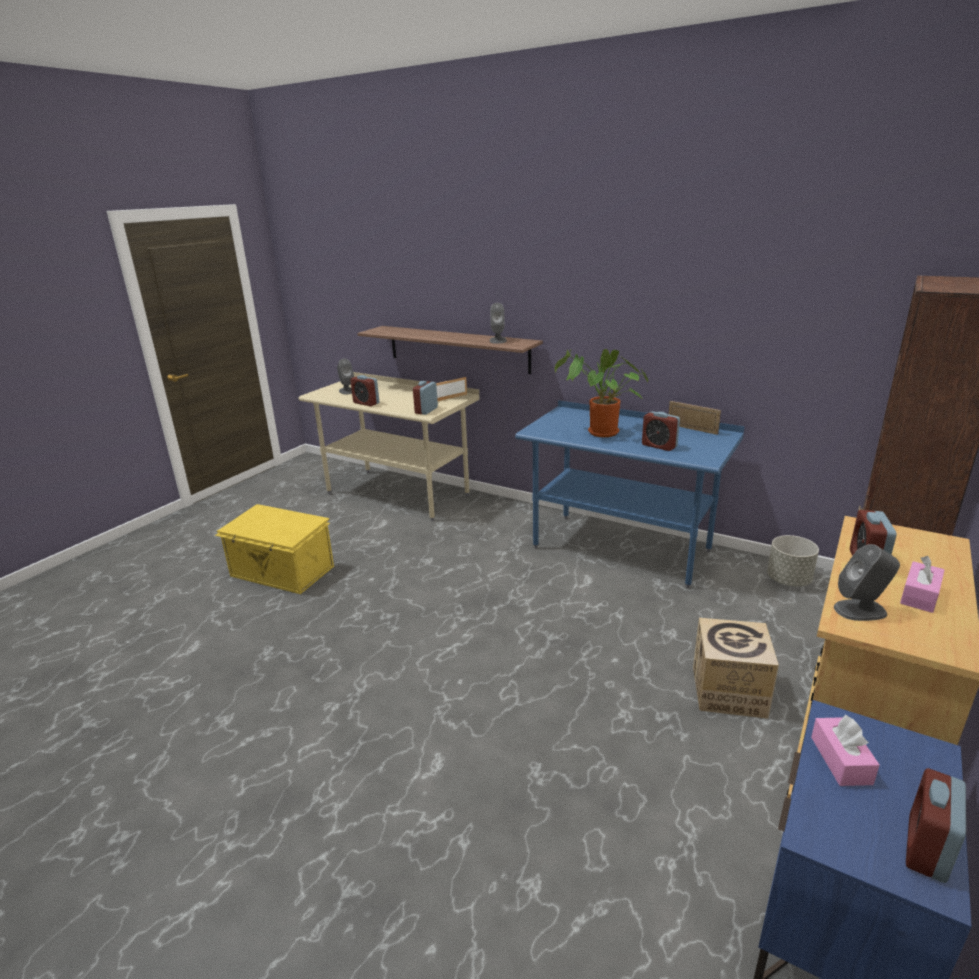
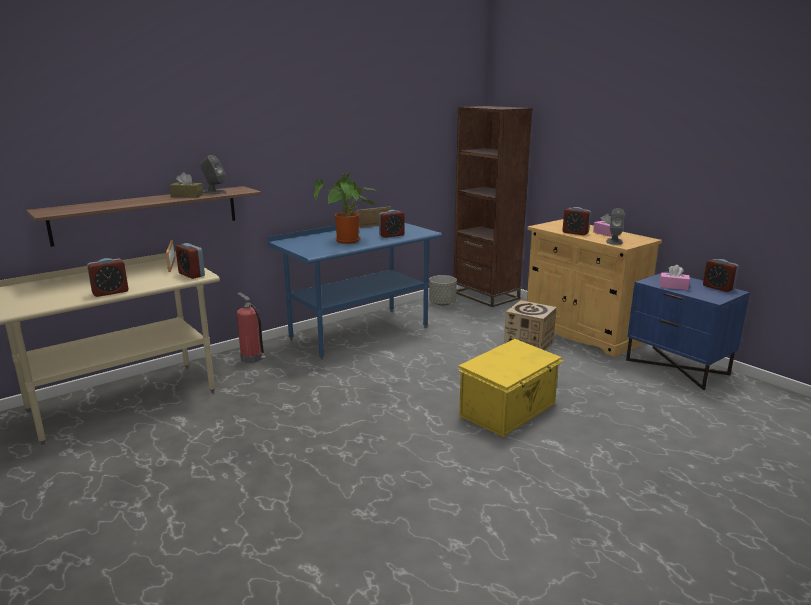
camera: 70 degrees left, 5 degrees down
(282, 572) = (207, 494): yellow storage box -> yellow storage box (509, 410)
(347, 391) = (38, 296): grey speaker -> none
(471, 339) = (187, 196): none -> brown tissue box
(507, 515) = (252, 358): none -> fire extinguisher

